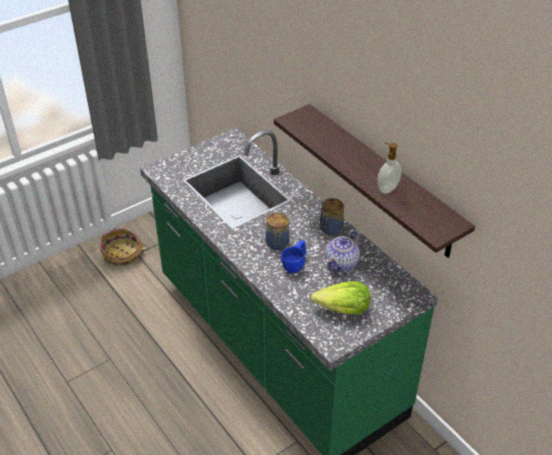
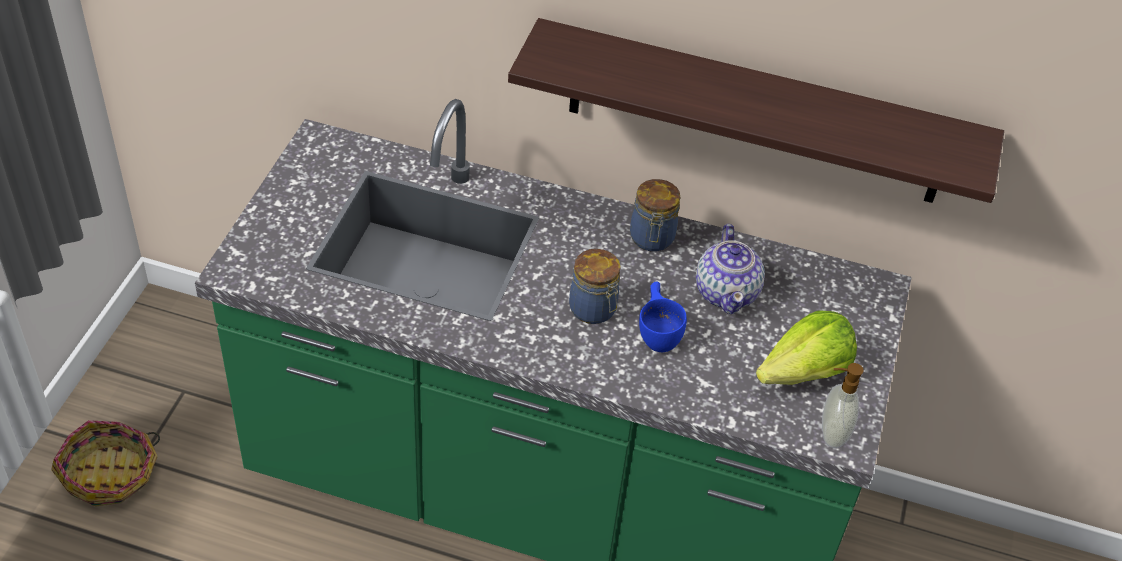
camera: 40 degrees left, 5 degrees up
(387, 188) = (823, 124): soap dispenser -> soap dispenser (831, 433)

